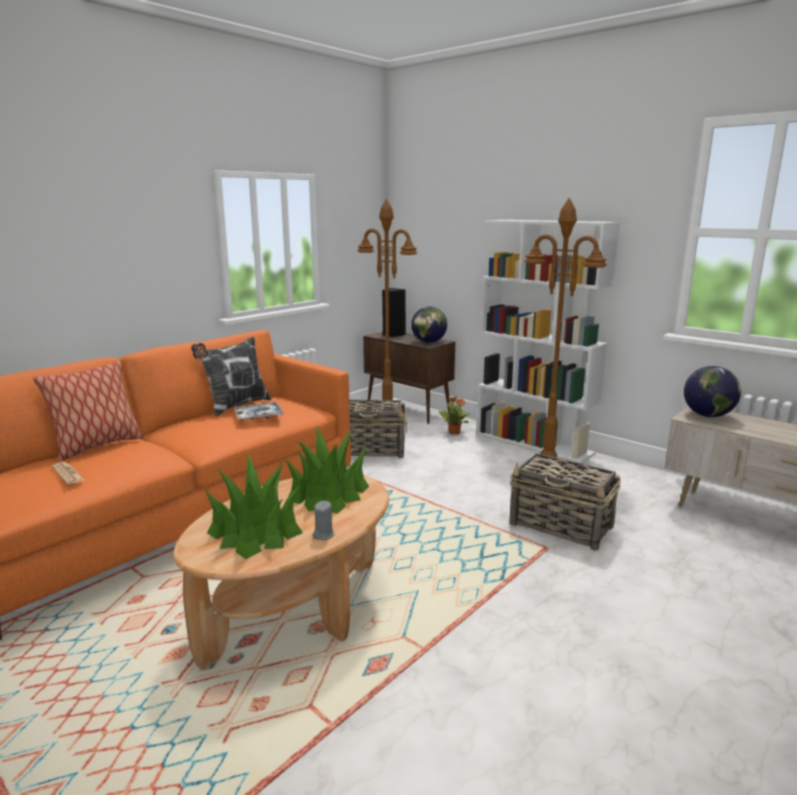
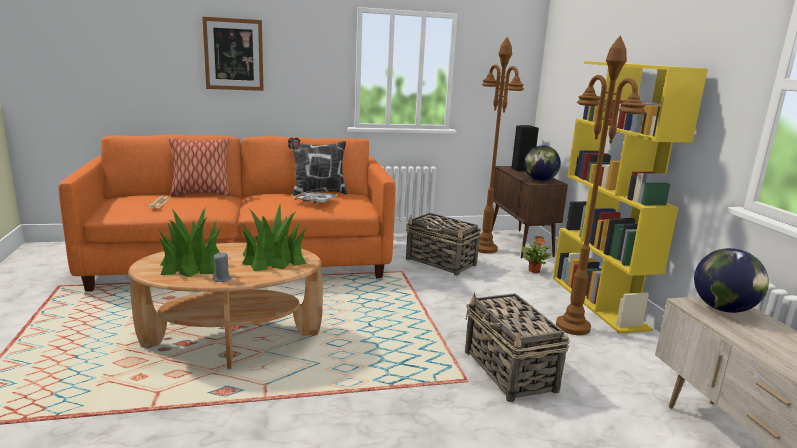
camera: 35 degrees right, 0 degrees up
(67, 242) = (234, 54): none -> picture
(534, 443) = (598, 302): white bookcase -> yellow bookcase

